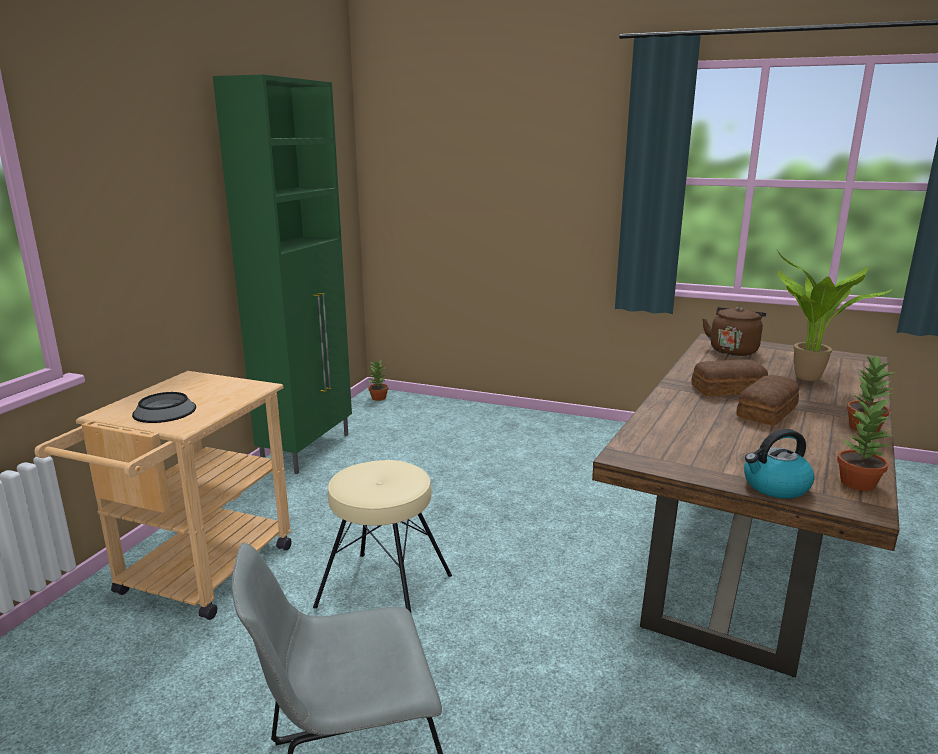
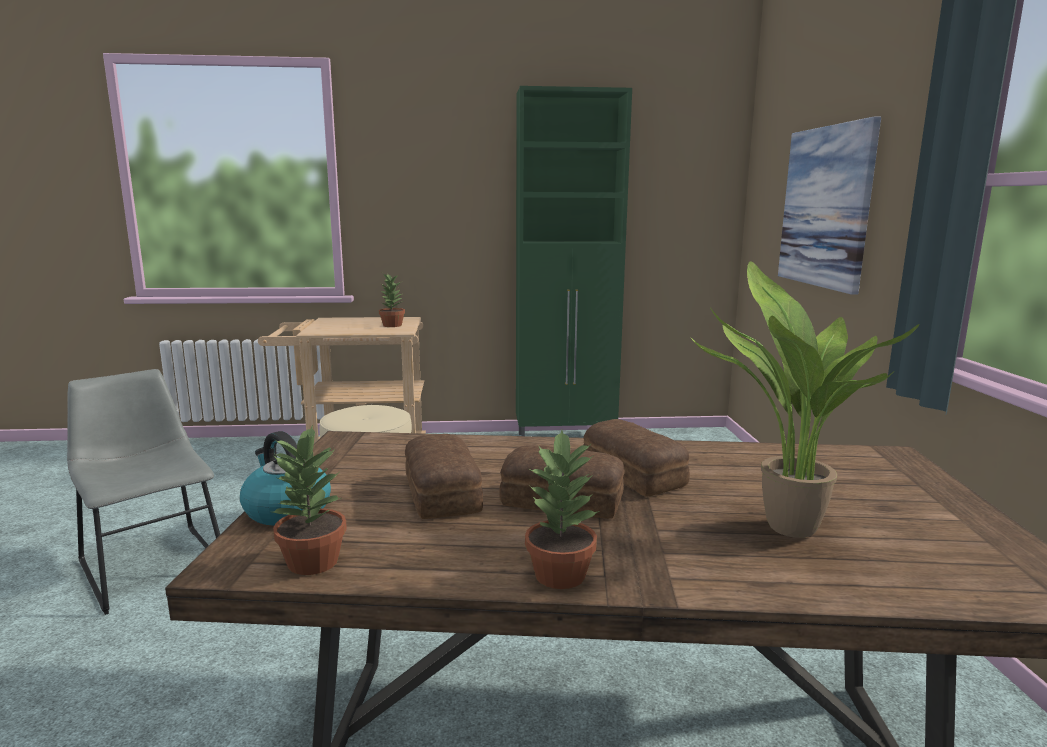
camera: 65 degrees right, 5 degrees down
(165, 411) = (338, 325): bowl -> none
(378, 398) = (707, 436): potted plant -> potted plant (392, 325)
(497, 192) = (825, 207): none -> picture
(733, 350) = (853, 470): brown kettle -> none
(752, 439) = (440, 494): none -> bread

